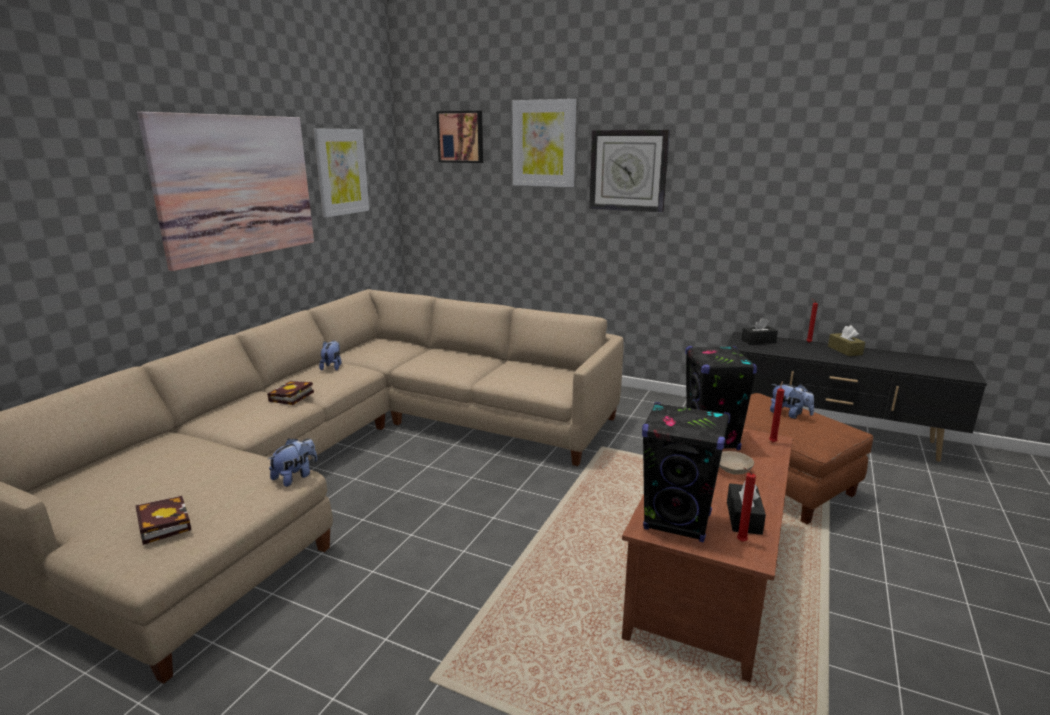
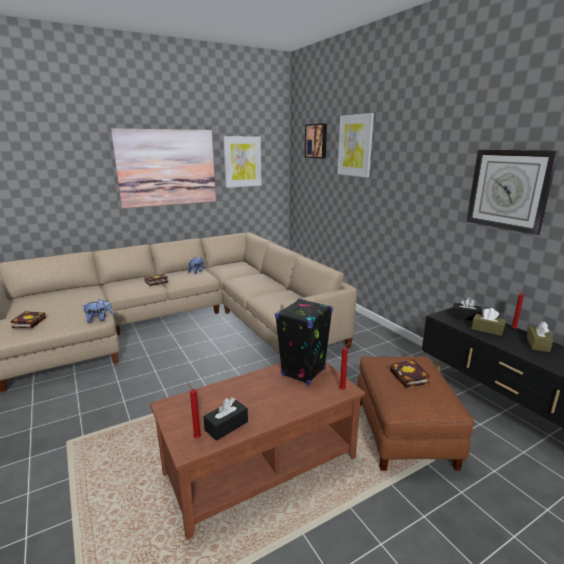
camera: 35 degrees right, 0 degrees up
(628, 170) = (400, 166): wall clock -> wall clock (509, 190)
(678, 522) = (187, 410): black speaker -> none
(733, 469) = (280, 395): beige bowl -> none
(789, 414) = (410, 378): plush toy -> book
(793, 348) = (487, 329): none -> brown tissue box

